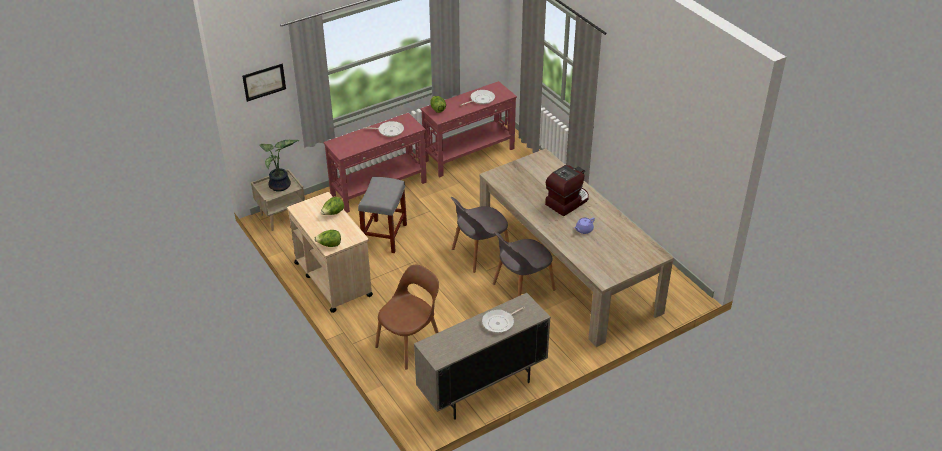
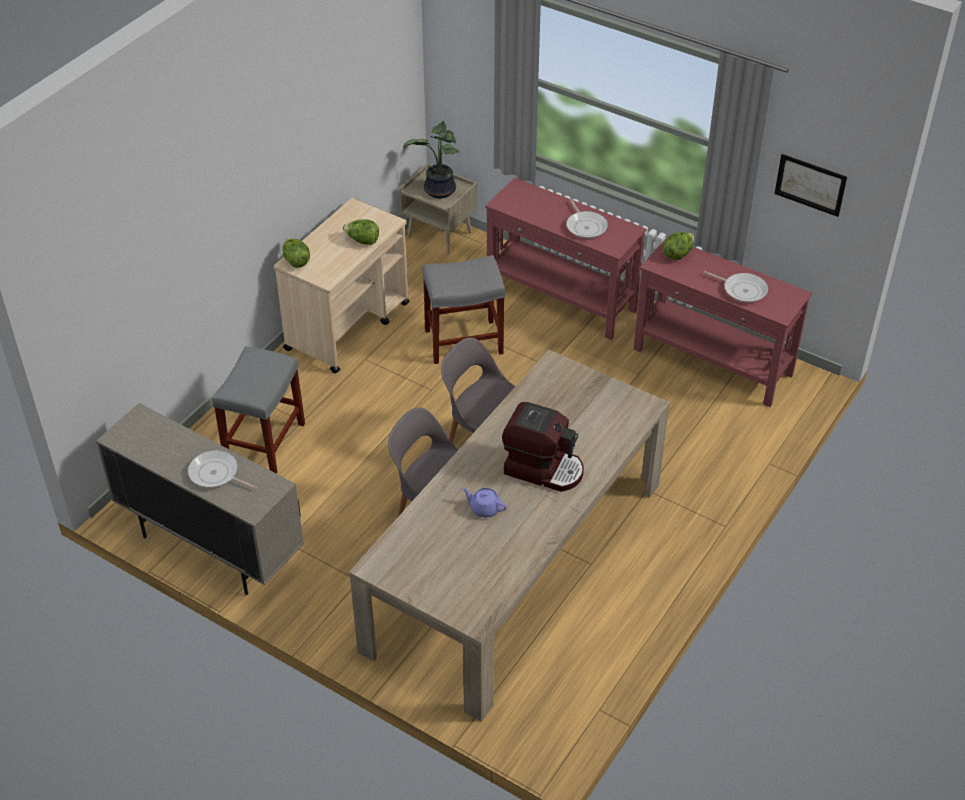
camera: 65 degrees right, 5 degrees up
(264, 82) = (466, 41): picture -> picture (810, 184)
(410, 343) = (264, 443): brown chair -> grey stool

